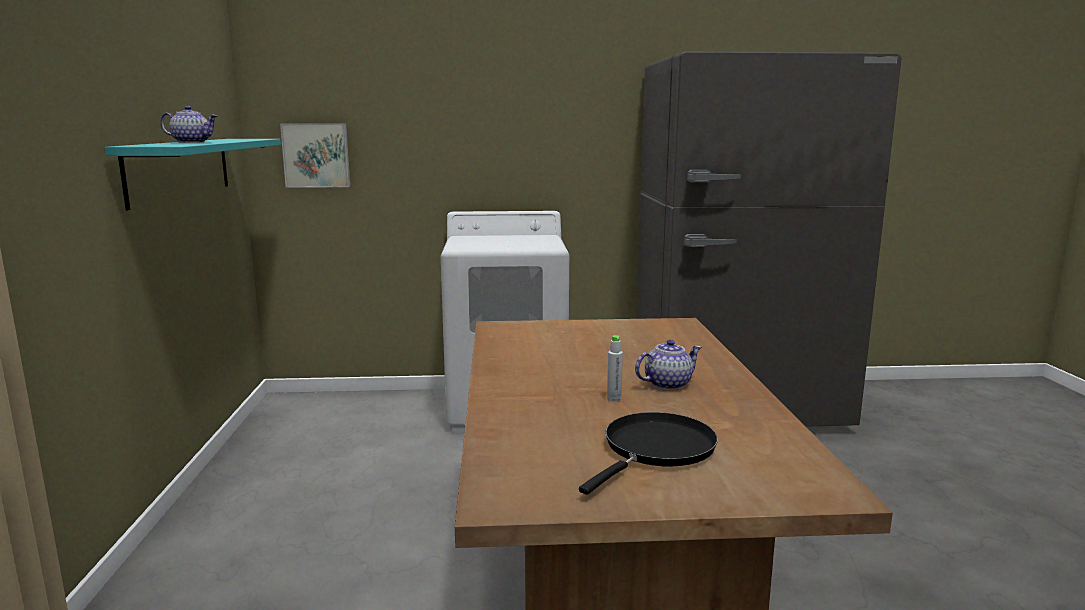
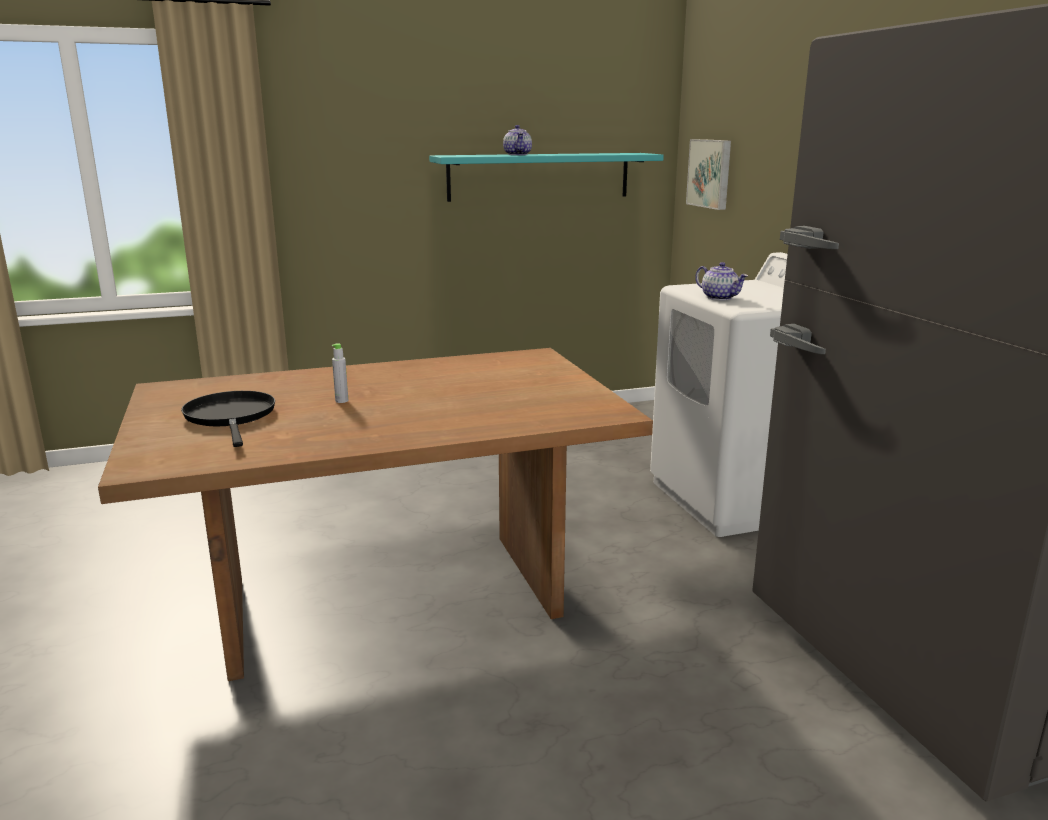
camera: 75 degrees right, 5 degrees up
(655, 450) = (231, 417): black frying pan -> black frying pan turned 135 degrees counterclockwise
(667, 384) = (385, 415): teapot -> teapot (720, 297)

